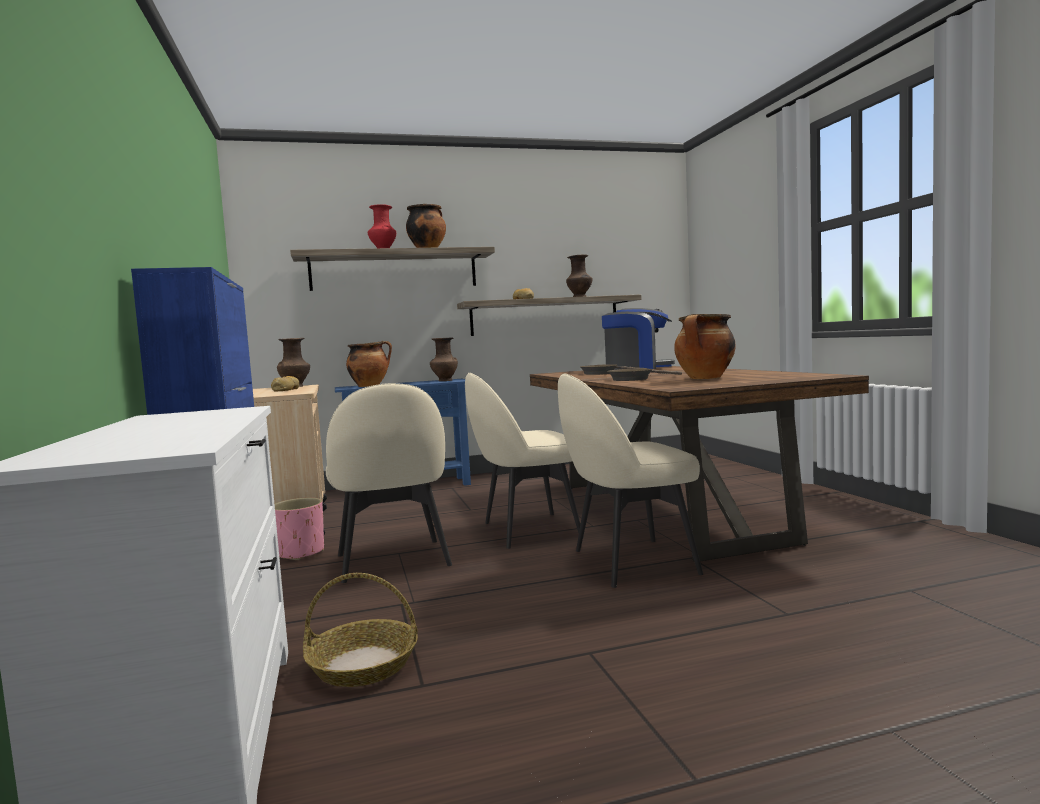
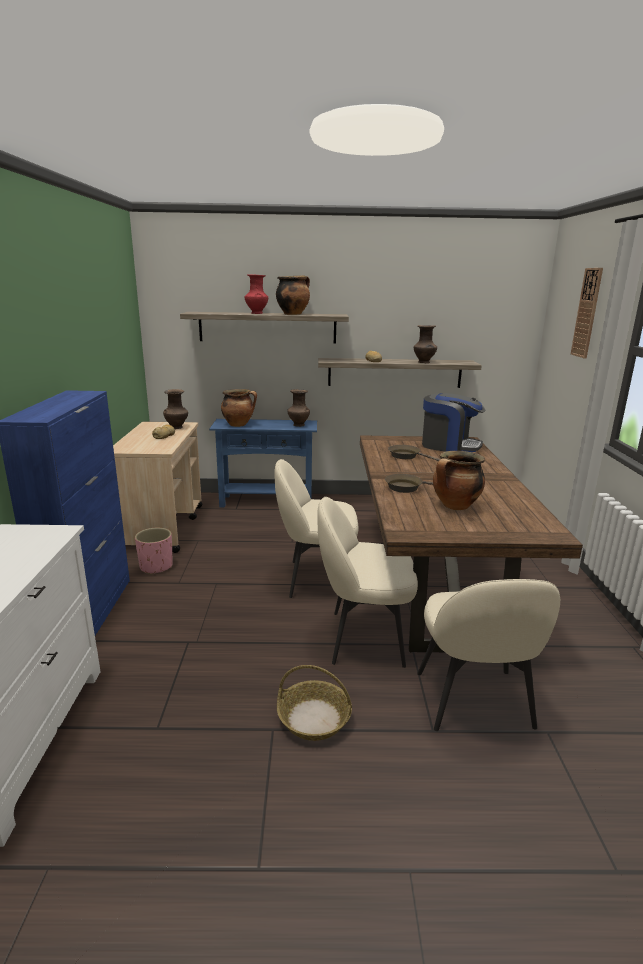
camera: 15 degrees right, 15 degrees up
(362, 665) = (134, 698): basket -> basket (313, 718)
(393, 561) = (207, 592): beige chair -> beige chair (474, 702)
(745, 220) = (587, 313): none -> wall clock

